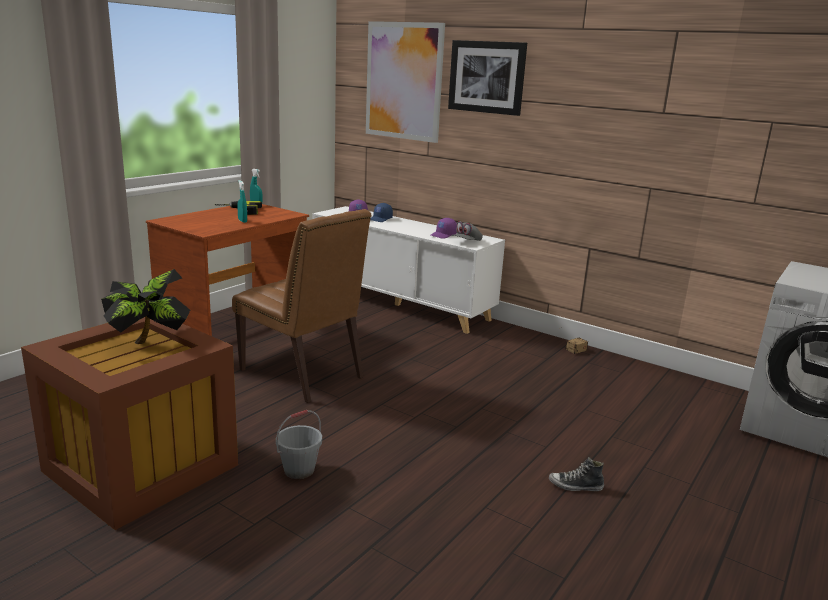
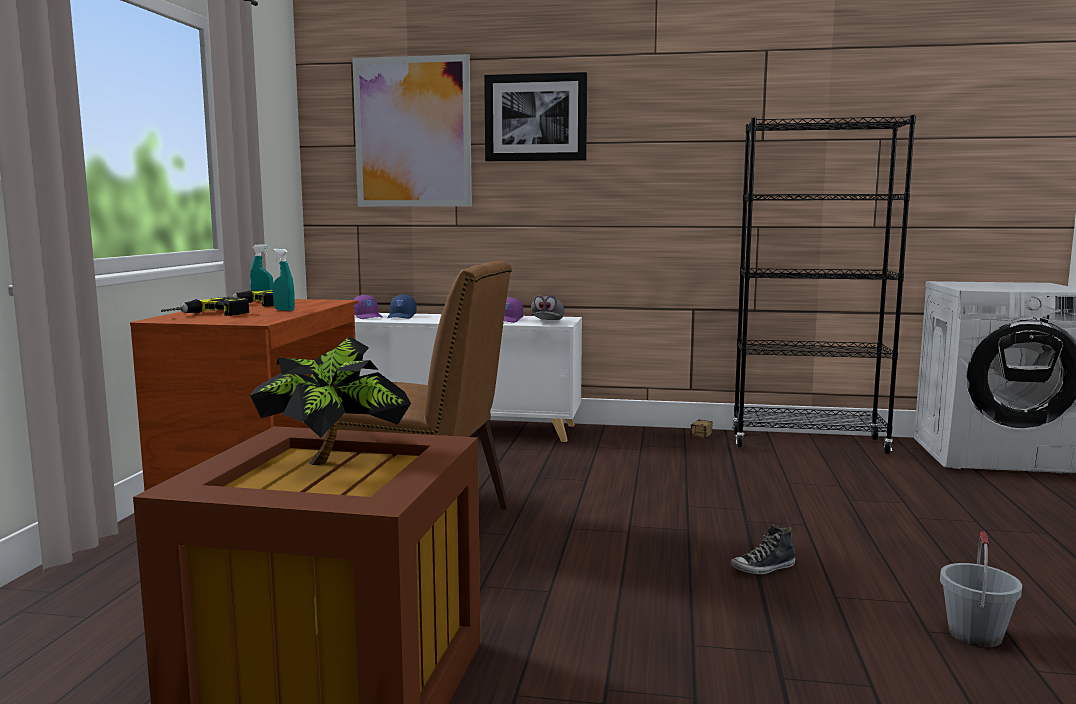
camera: 25 degrees left, 10 degrees down
(194, 219) = (208, 315): none -> power drill
(299, 470) = (572, 624): grey bucket -> grey bucket (975, 635)
(575, 486) = (887, 551): shoe -> shoe (763, 568)
(654, 378) = (808, 443): none -> black bookcase

